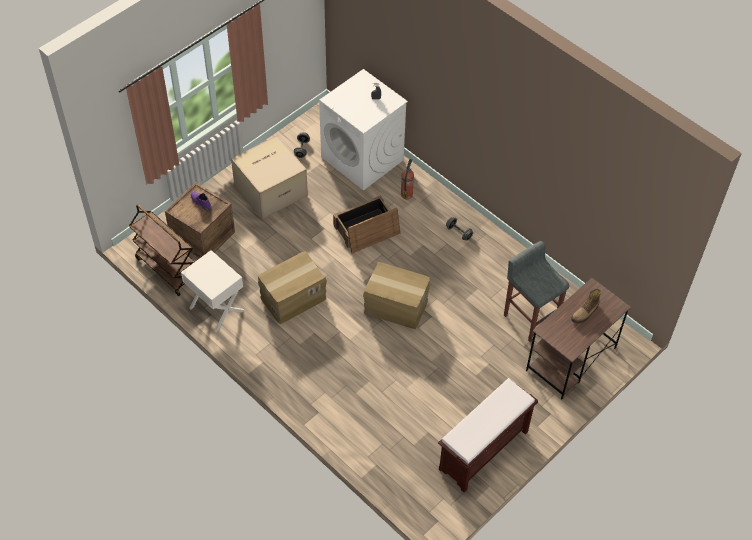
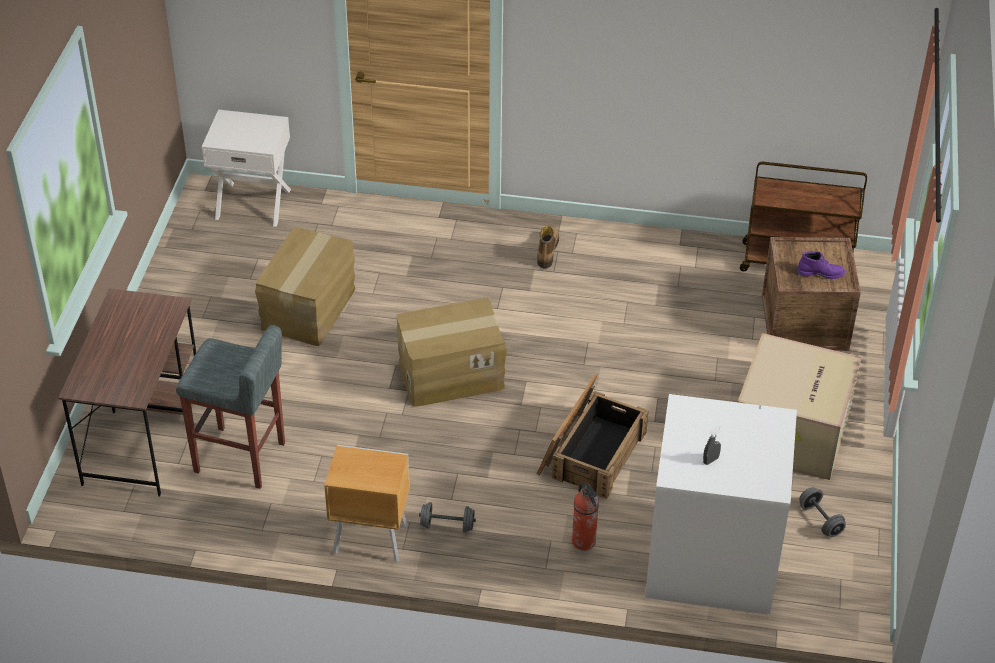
camera: 145 degrees right, 10 degrees down
(216, 309) = (680, 252): white nightstand -> white nightstand (253, 203)
(293, 297) = (600, 314): cardboard box -> cardboard box (309, 309)
(483, 451) = (197, 275): brown bench -> none
(497, 246) = (369, 539): none -> brown nightstand
(585, 313) = (125, 354): boot -> boot (547, 250)

